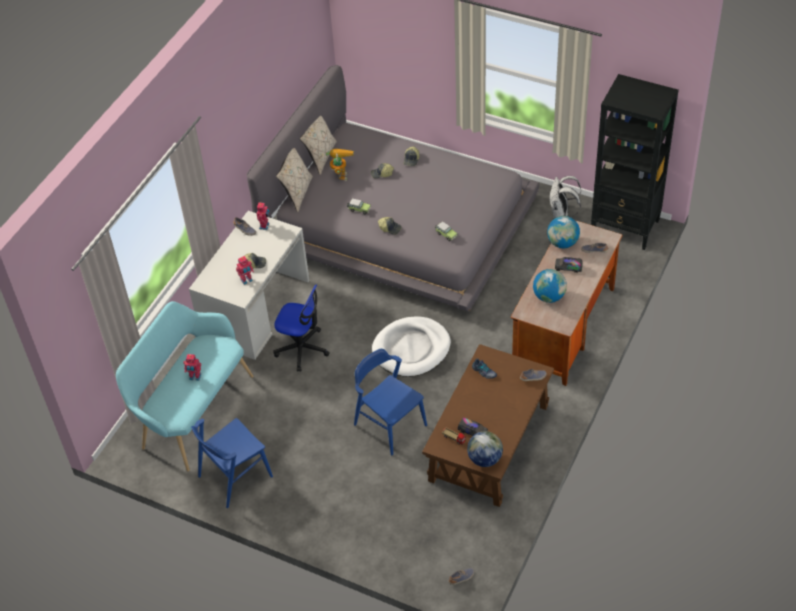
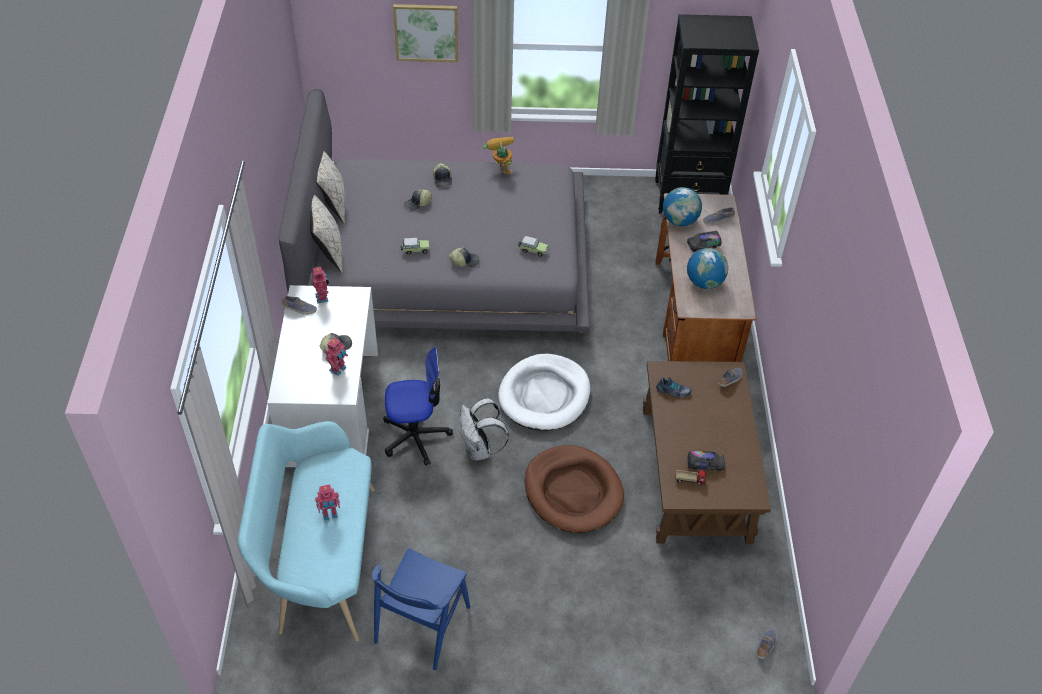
camera: 30 degrees left, 0 degrees up
(340, 174) = (368, 216): toy robot -> toy robot (500, 168)
(390, 425) = (573, 491): blue chair -> brown dog bed
(425, 41) = (426, 32): none -> picture
(484, 459) = (739, 492): globe -> none
(561, 214) = (615, 201): white backpack -> white backpack (479, 449)

